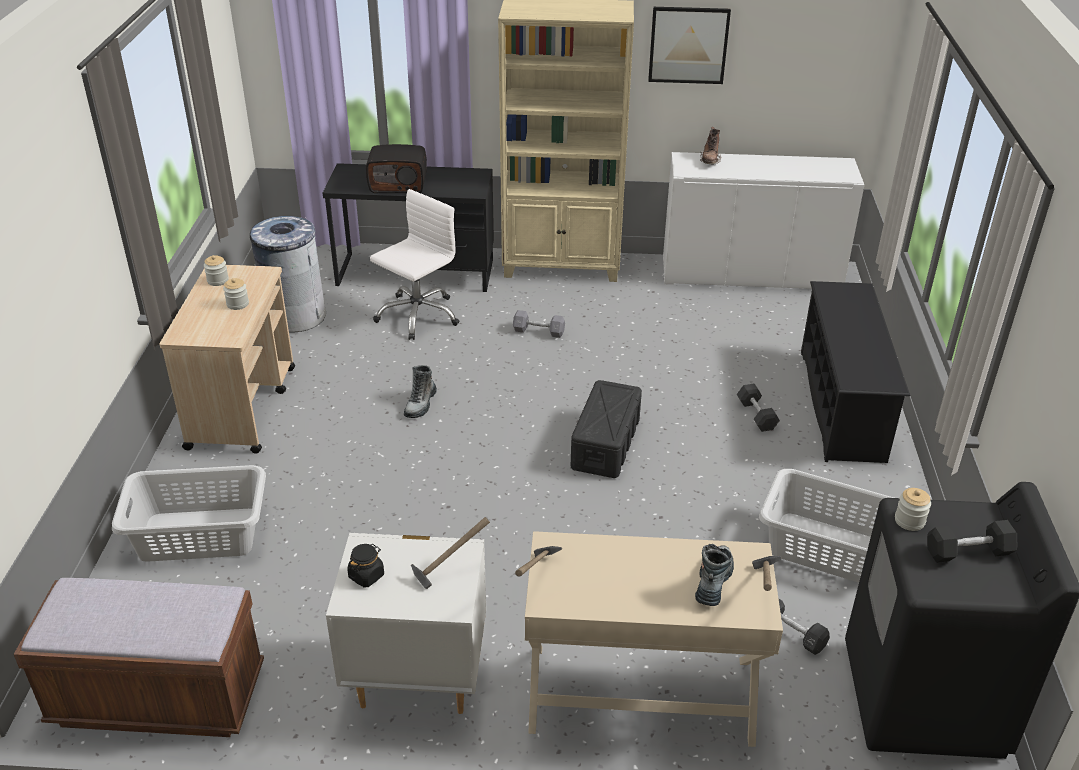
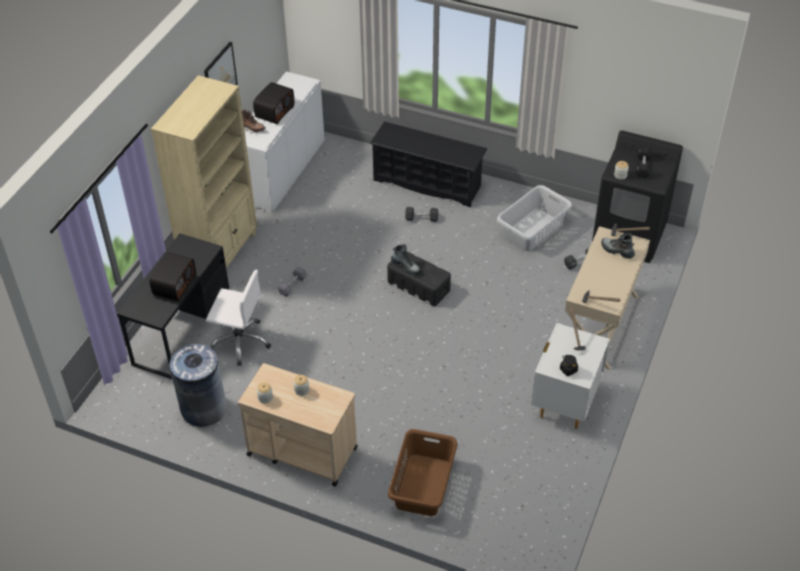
camera: 70 degrees left, 10 degrees up
(158, 698) = (545, 512): brown bench -> none
(198, 534) = (422, 485): grey laundry basket -> brown laundry basket
(417, 315) = (240, 341): white office chair -> white office chair turned 135 degrees clockwise
(420, 404) = (342, 359): boot -> boot (406, 266)
(760, 167) = (274, 111): none -> radio

